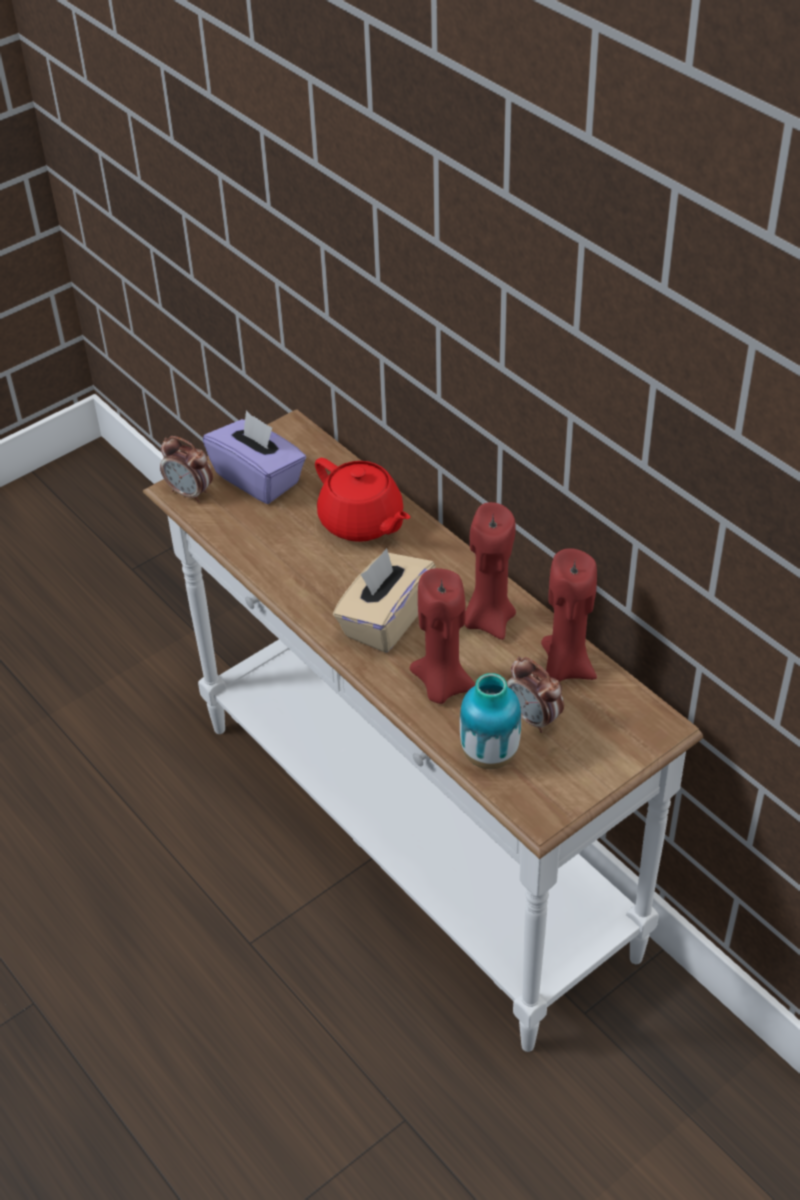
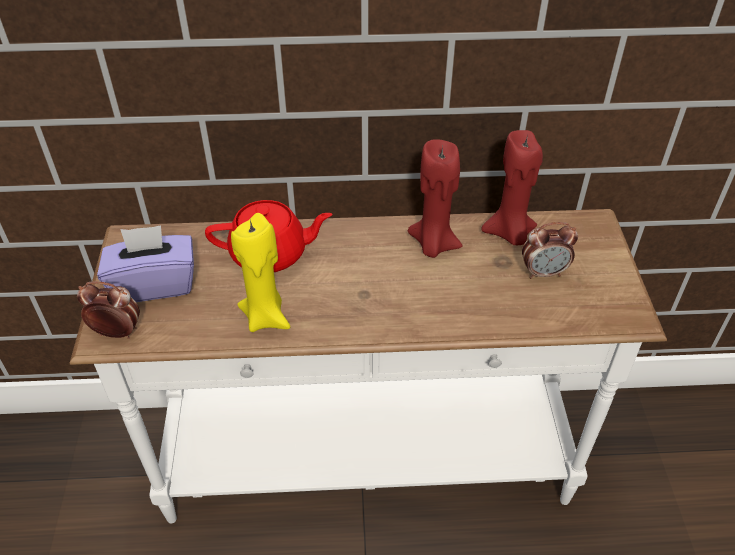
camera: 55 degrees left, 0 degrees up
(190, 493) = (117, 332): alarm clock -> alarm clock turned 150 degrees counterclockwise
(287, 564) = (266, 317): none -> yellow candle
(385, 620) = (381, 295): beige tissue box -> none
(442, 686) = (473, 300): red candle -> none
(489, 755) = (560, 312): vase -> none

